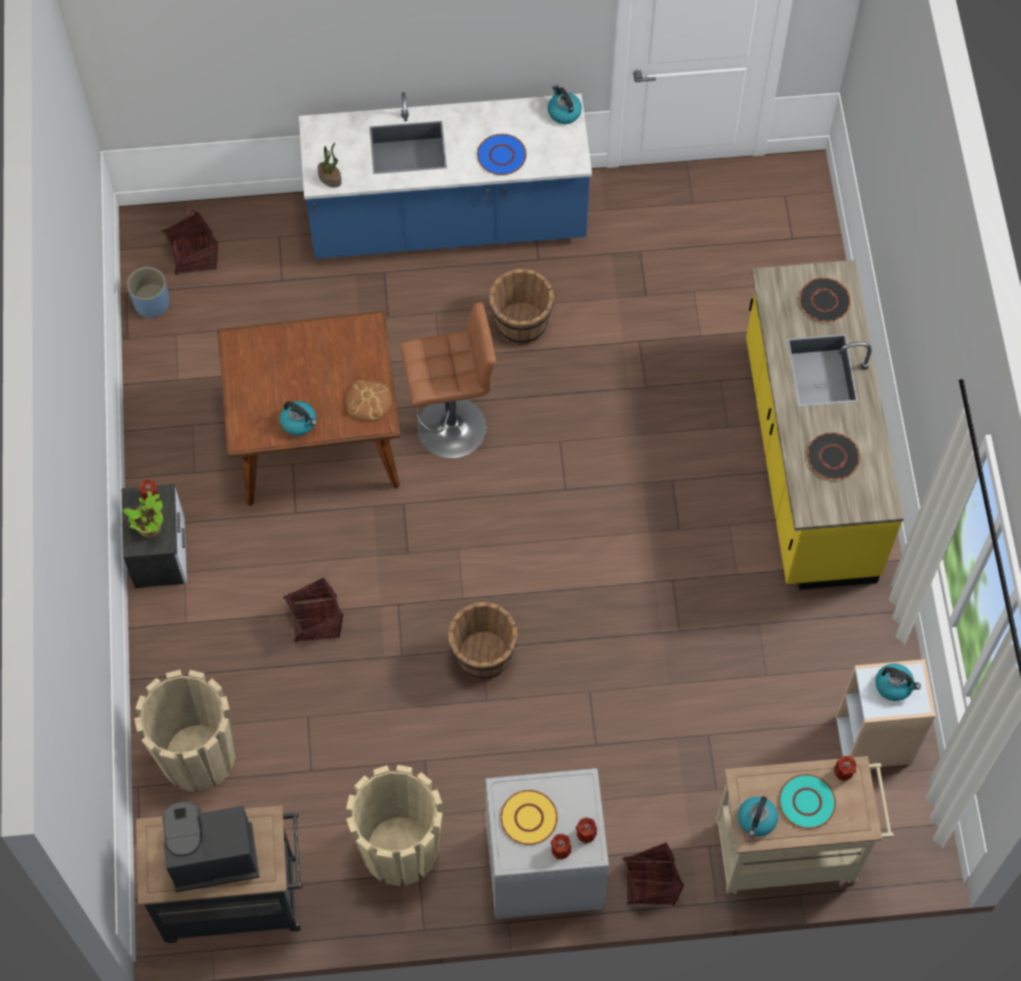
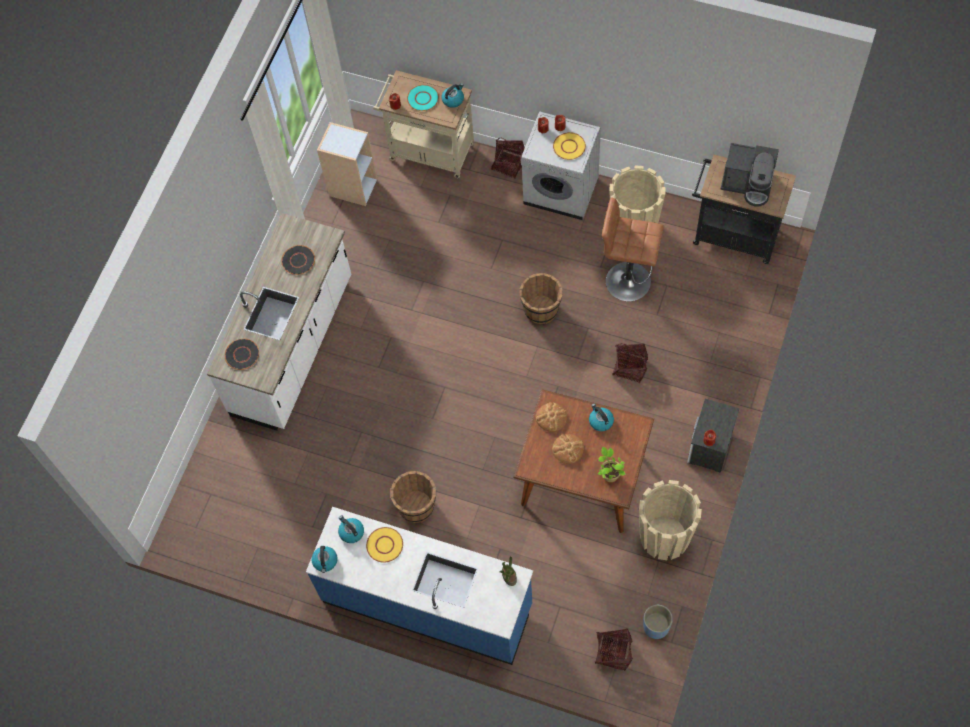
camera: 150 degrees left, 0 degrees up
(151, 529) = (715, 419): potted plant -> potted plant (609, 474)
(197, 755) = (728, 317): beige planter -> beige planter (664, 536)
(328, 369) = (568, 449): none -> bread
(452, 428) = (494, 453): brown stool -> brown stool (627, 281)
(501, 156) = (385, 545): blue plate -> yellow plate
(806, 461) = (294, 347): yellow counter -> white counter
(894, 685) = (341, 143): kettle -> kettle (351, 532)

